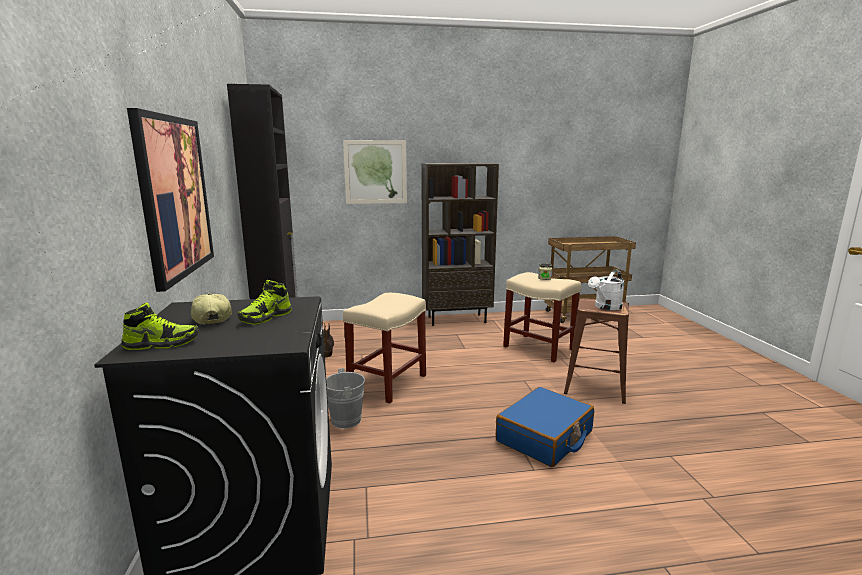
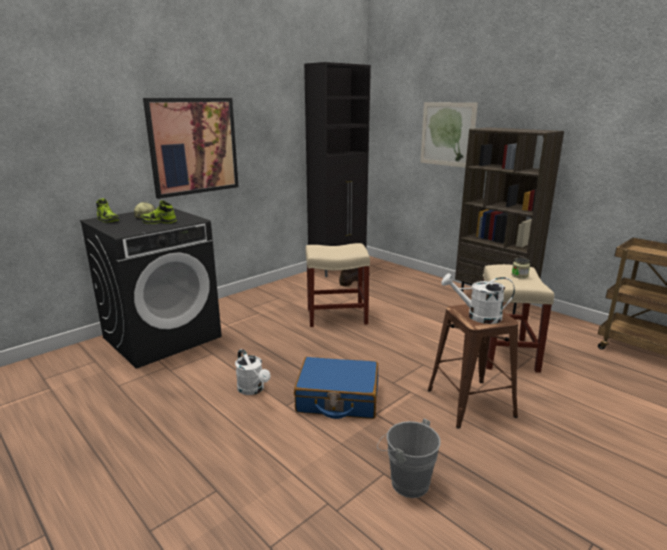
camera: 55 degrees right, 5 degrees up
(342, 421) = (271, 321): grey bucket -> grey bucket (406, 481)
(485, 481) = (253, 390): none -> white watering can

